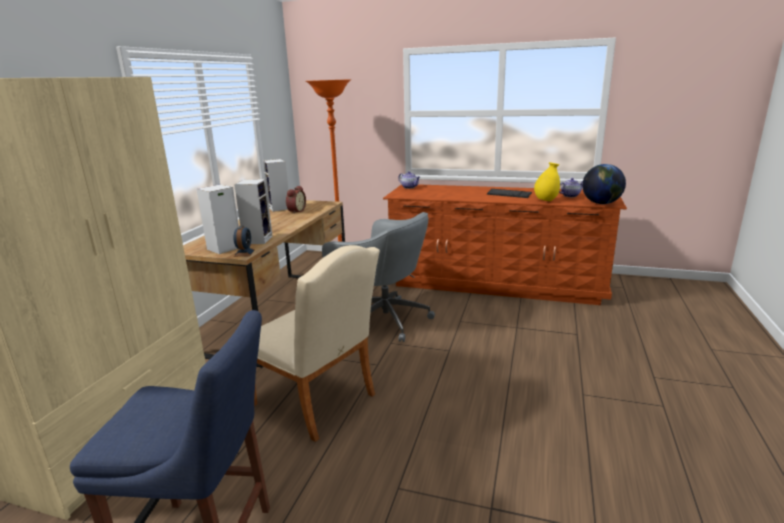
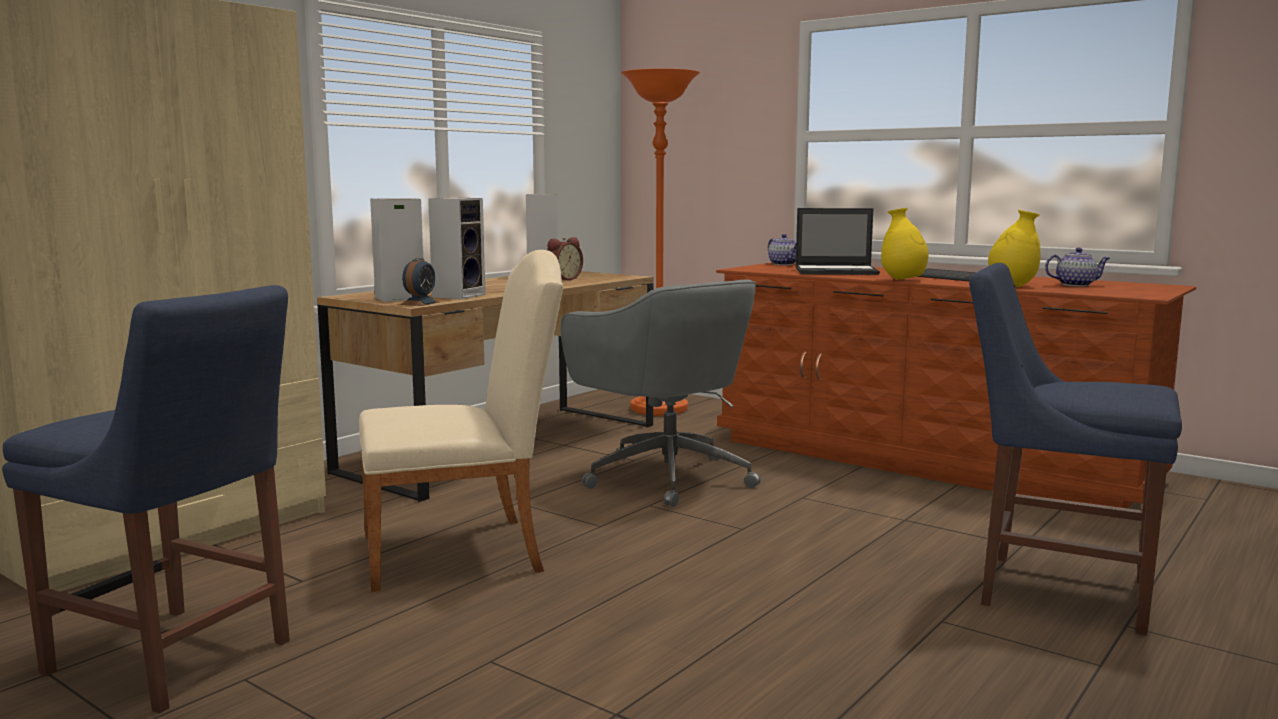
camera: 20 degrees right, 10 degrees down
(319, 402) = (465, 551): beige chair -> beige chair turned 75 degrees counterclockwise
(446, 193) = (837, 271): none -> laptop
(489, 199) = (903, 280): none -> yellow vase
(601, 203) = (1122, 294): globe -> none
(611, 361) = (1054, 590): none -> blue chair

